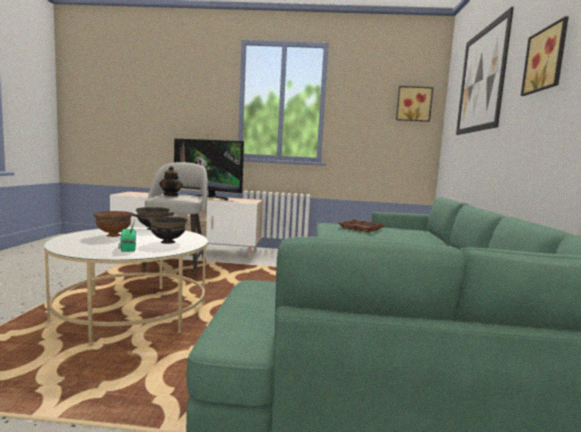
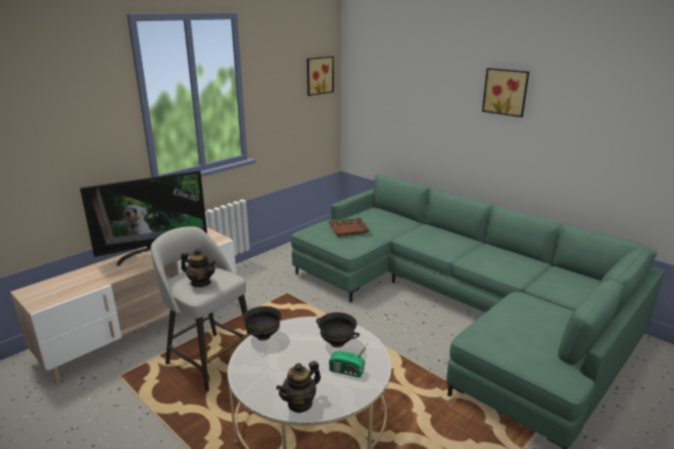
camera: 50 degrees left, 15 degrees up
(69, 244) = (300, 403): none -> teapot
(114, 235) = (279, 368): brown bowl -> none
(481, 80) = (412, 72): picture -> none

